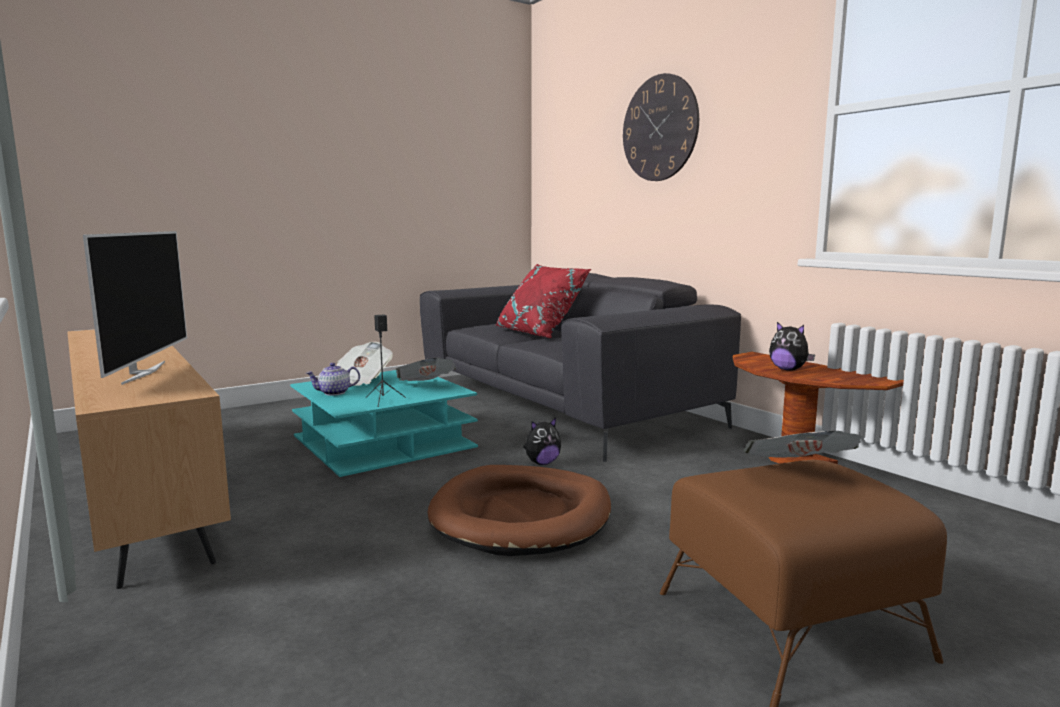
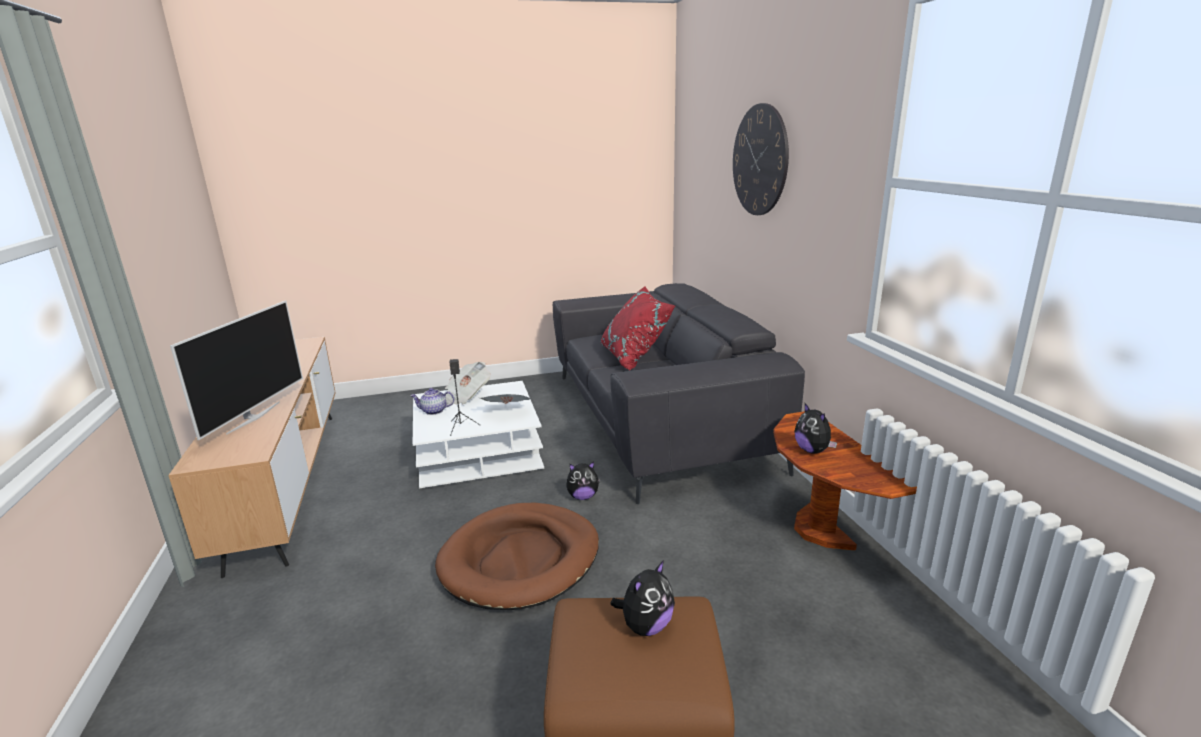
camera: 20 degrees right, 10 degrees up
(383, 443) = (478, 451): turquoise coffee table -> white coffee table
(797, 475) = (645, 626): newspaper -> plush toy

